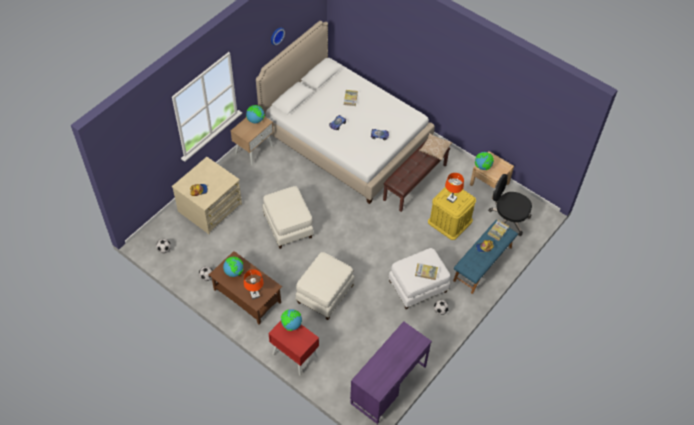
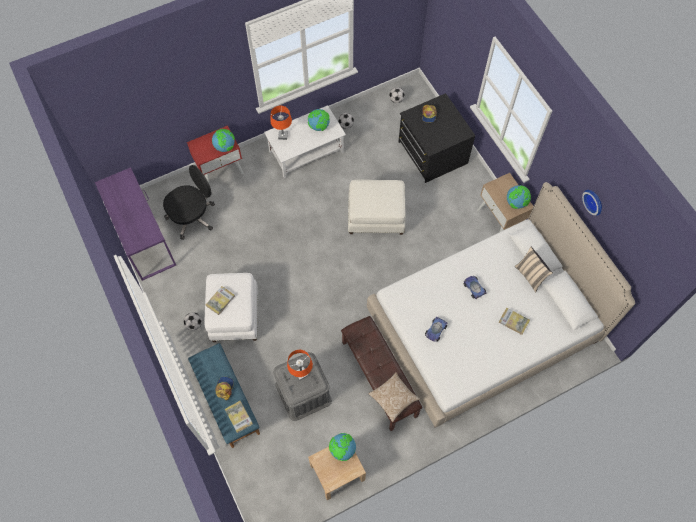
camera: 115 degrees right, 10 degrees up
(210, 208) = (432, 153): beige dresser -> black dresser
(248, 296) = (306, 152): brown coffee table -> white coffee table
(312, 98) = (530, 276): none -> beige pillow
(324, 293) = (274, 220): white ottoman -> none
(450, 221) = (303, 392): yellow storage box -> grey storage box
(507, 219) = (274, 466): black office chair -> black office chair (193, 216)

